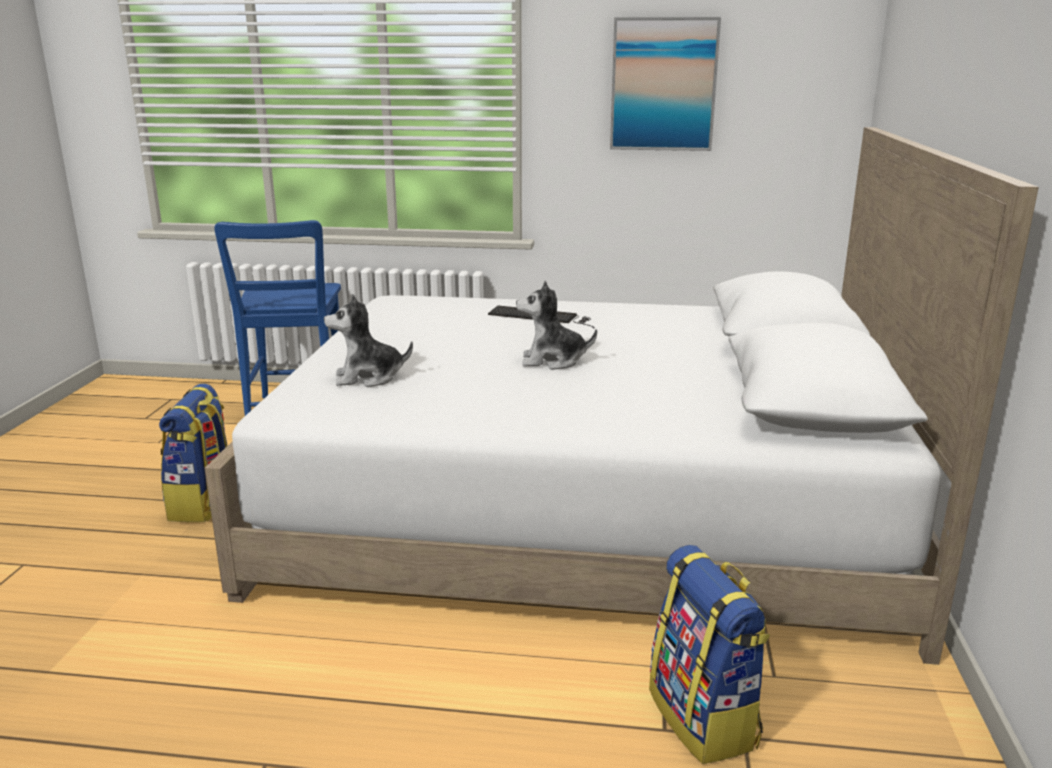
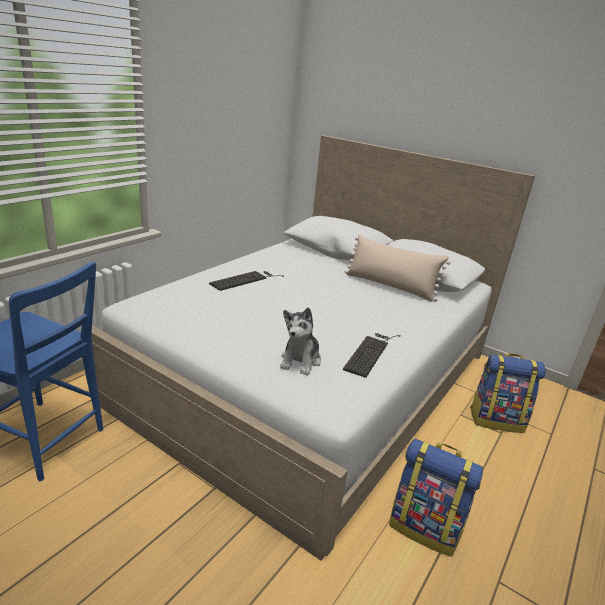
camera: 65 degrees left, 5 degrees up
(205, 503) = (154, 542): backpack -> backpack (425, 527)
(441, 406) = (370, 352): none -> keyboard
(552, 361) = (325, 303): plush toy -> none
(663, 85) = (219, 112): picture -> none
(703, 385) = (390, 286): none -> beige pillow

